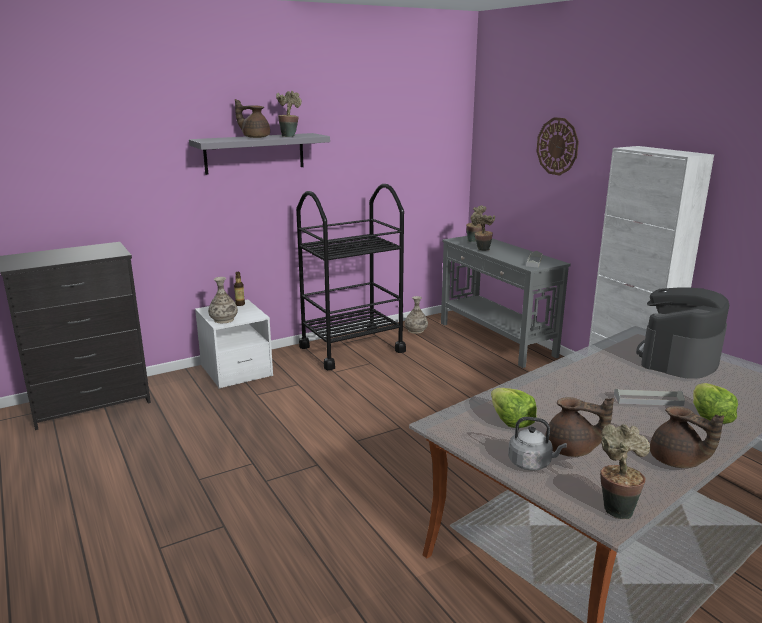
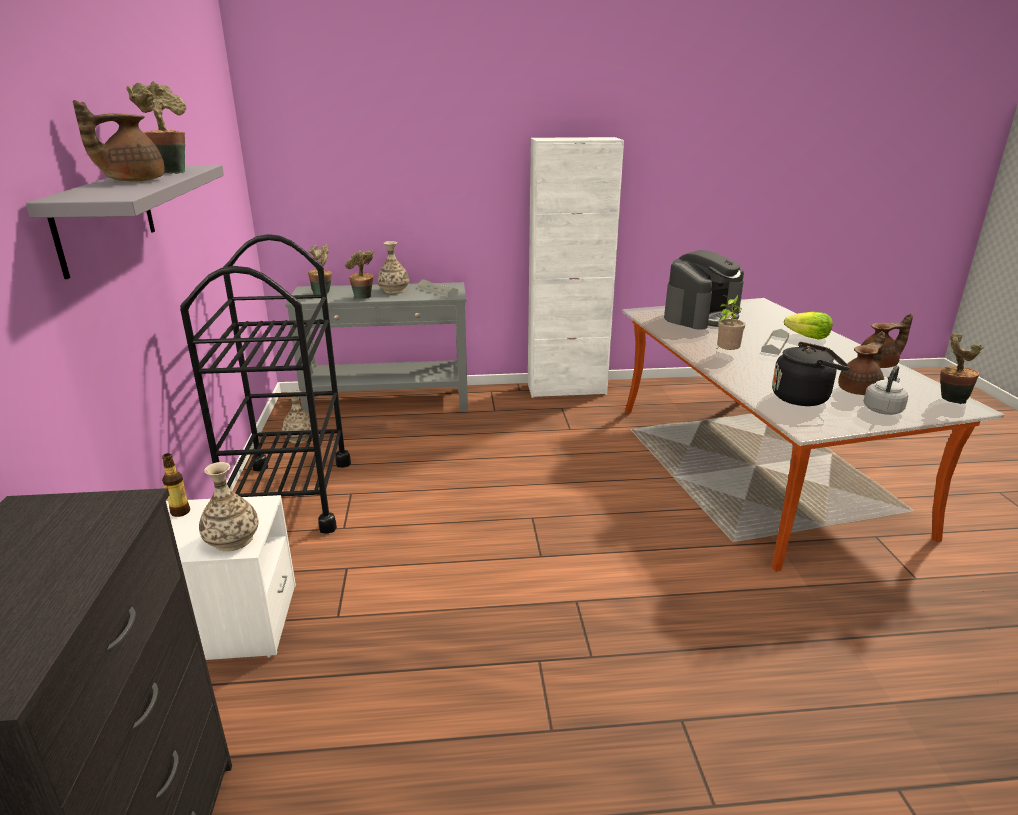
camera: 65 degrees left, 5 degrees up
(511, 421) = (803, 398): lettuce -> black kettle
(512, 252) = (394, 290): none -> vase
(557, 146) = (414, 150): wall clock -> none
(580, 379) = (726, 354): none -> potted plant
(678, 358) = (701, 316): coffee machine -> coffee machine turned 105 degrees counterclockwise

